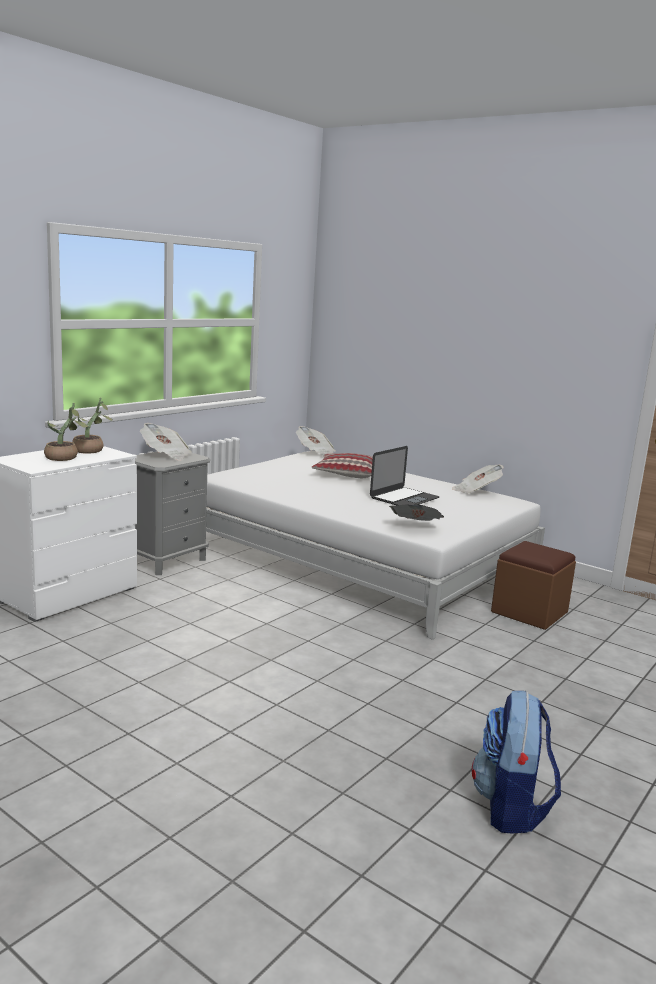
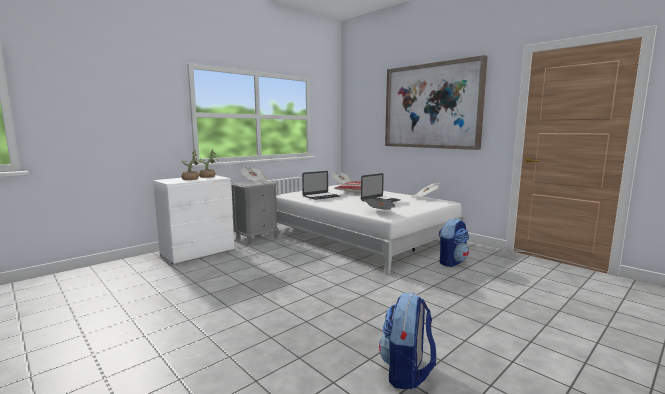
camera: 10 degrees right, 5 degrees down
(291, 484) = (321, 196): none -> laptop
(496, 324) = (431, 106): none -> picture
(529, 612) = (452, 262): brown ottoman -> backpack

